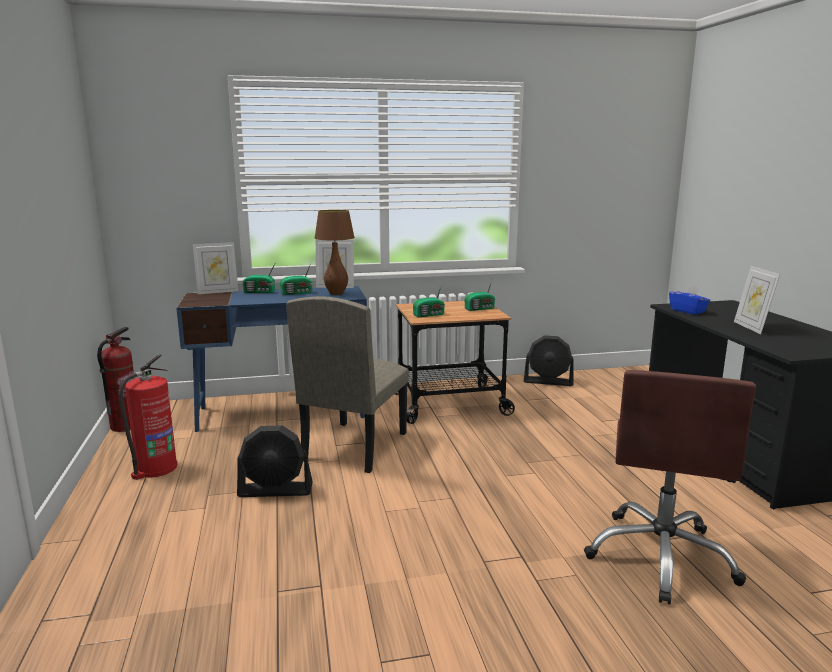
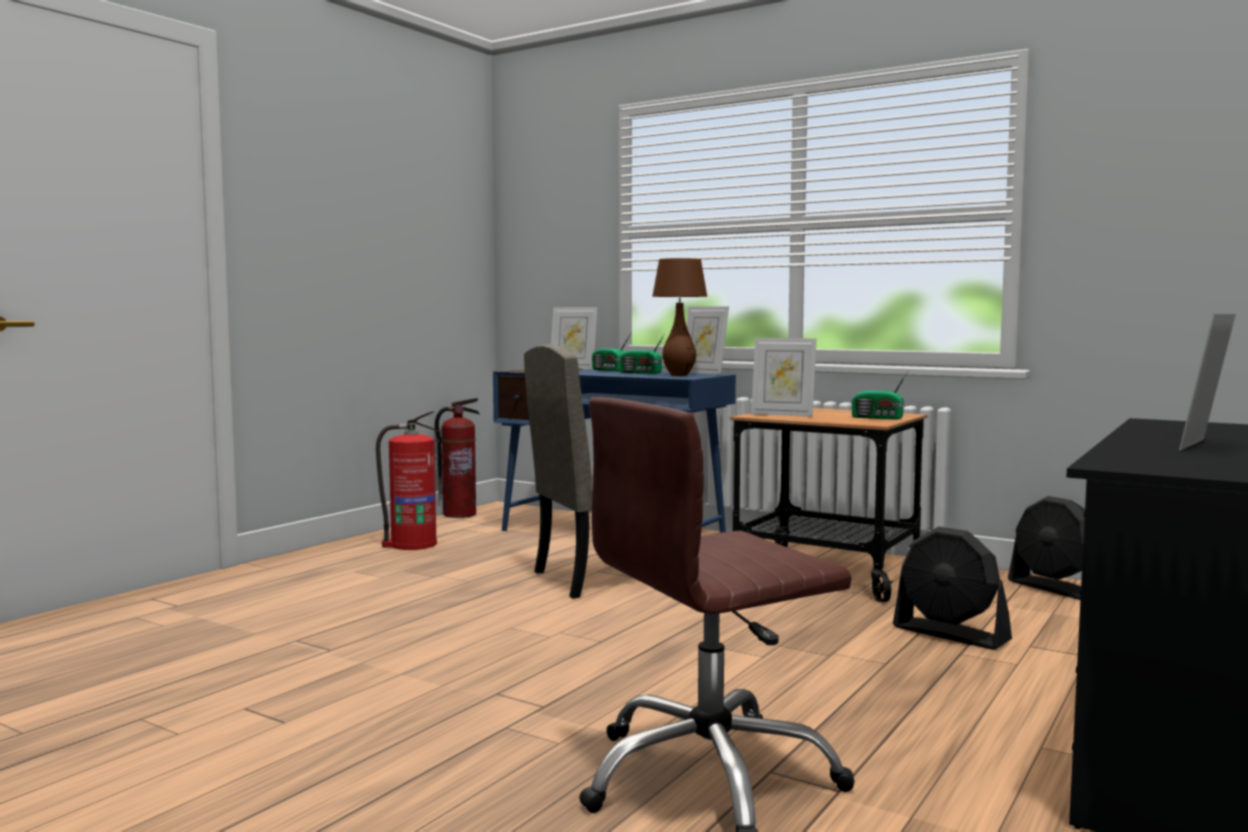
camera: 45 degrees right, 10 degrees down
(276, 490) = (460, 584): black fan -> black fan (951, 634)
(430, 315) = (782, 414): radio -> picture frame
(687, 311) = (1166, 426): blue tissue box -> none

